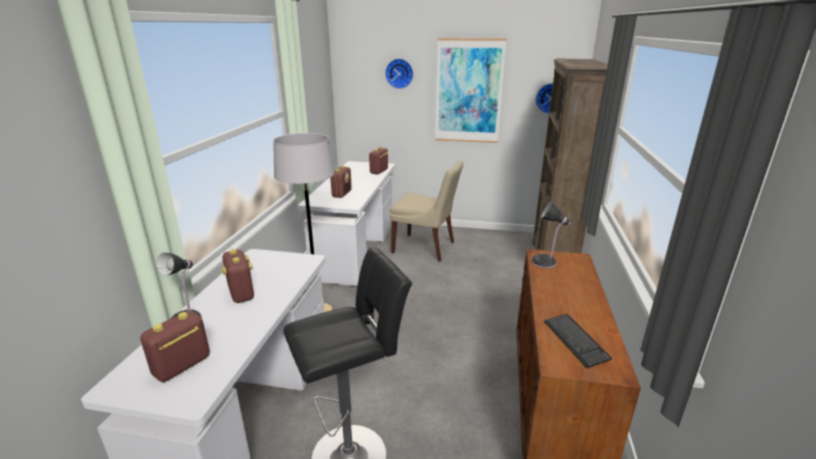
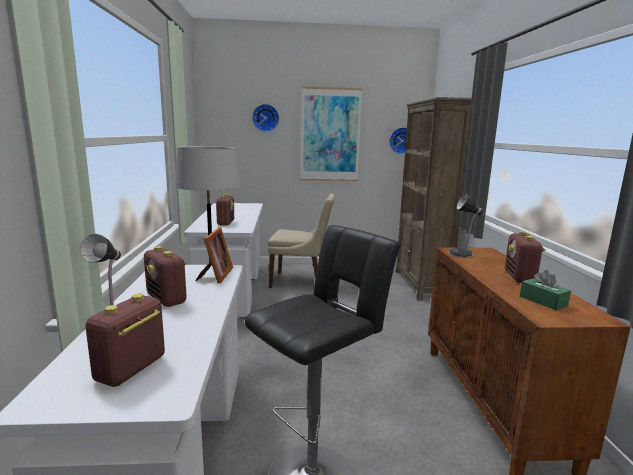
camera: 15 degrees left, 10 degrees down
(294, 268) = (215, 276): none -> picture frame
(379, 172) = (251, 208): radio -> radio (519, 278)
(575, 341) = (543, 301): keyboard -> green tissue box

